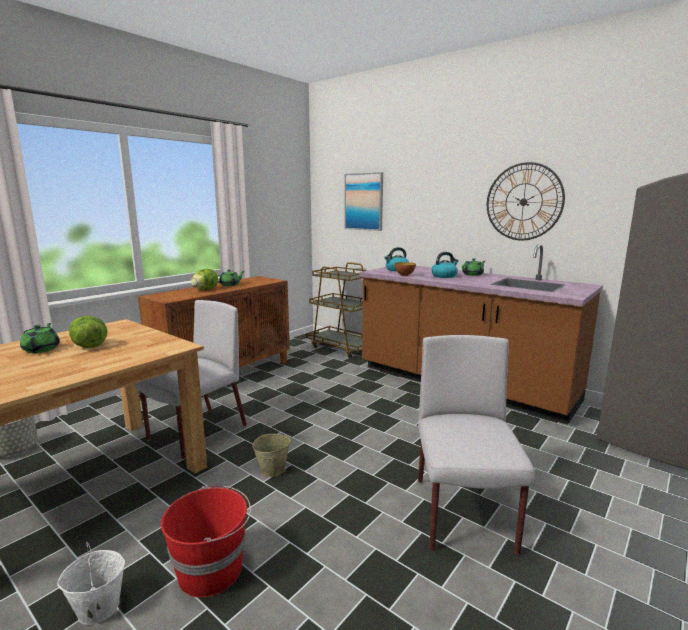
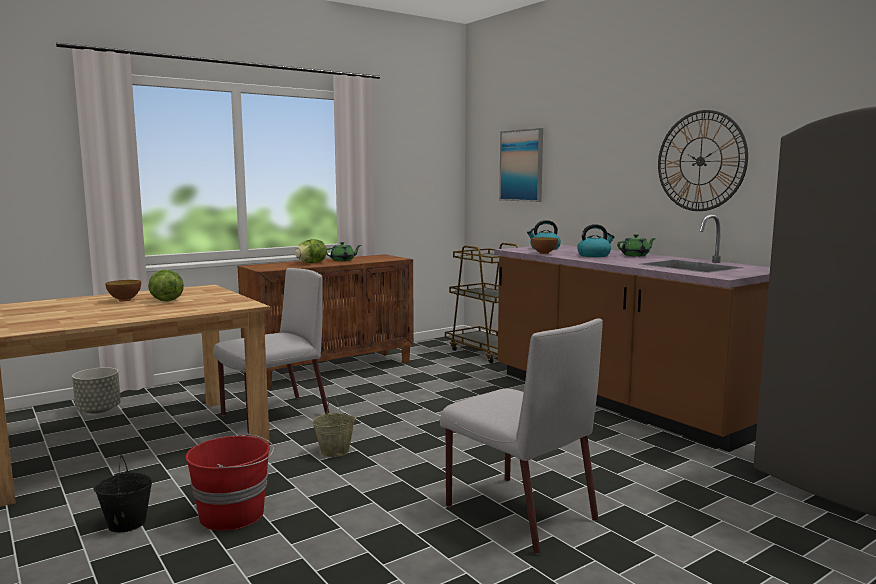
camera: 15 degrees right, 5 degrees down
(42, 349) = (124, 300): green teapot -> bowl
(98, 608) = (126, 523): white bucket -> black bucket
(463, 515) = (518, 512): grey chair -> grey chair turned 120 degrees clockwise

